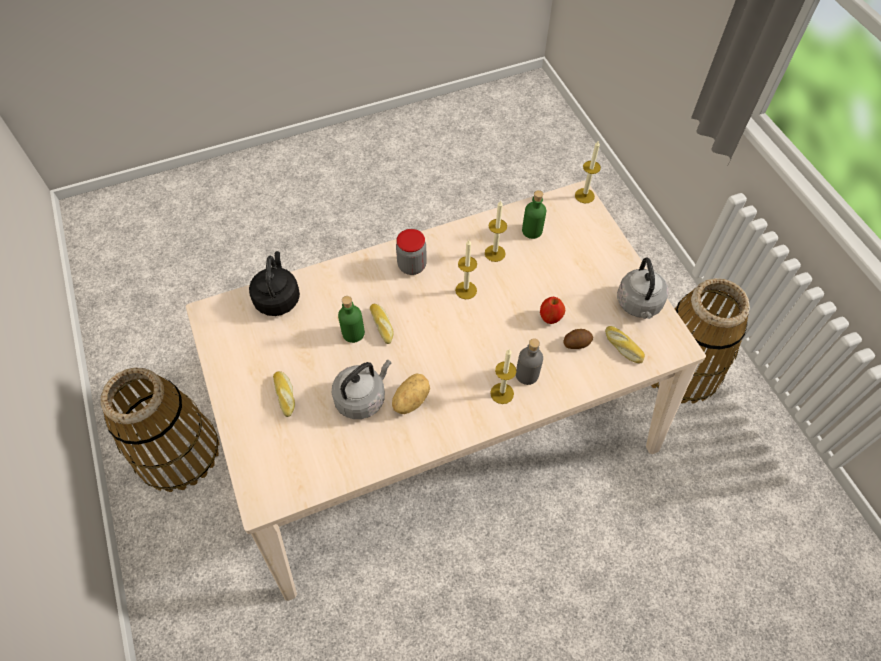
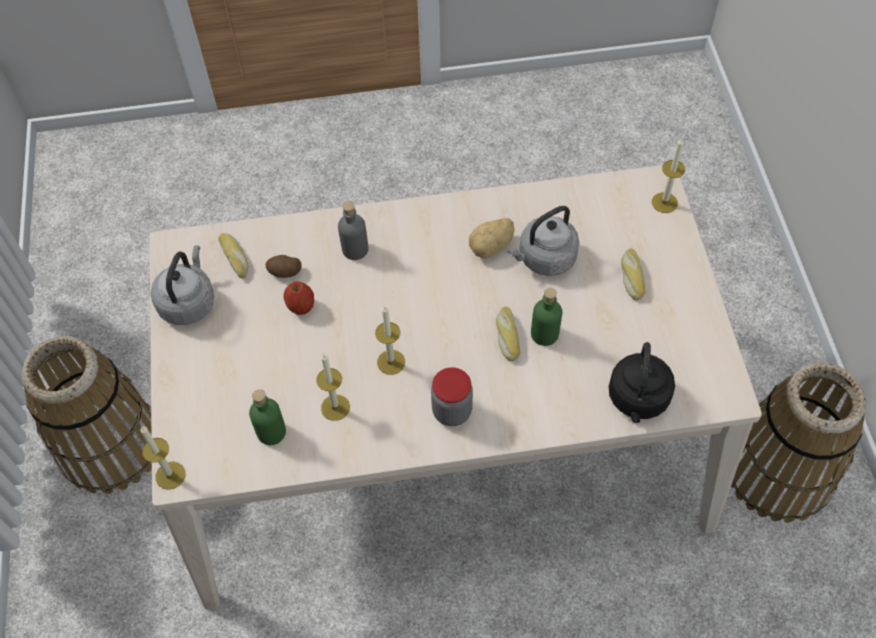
camera: 165 degrees left, 0 degrees up
(502, 393) = (390, 235): candle -> candle (664, 202)

